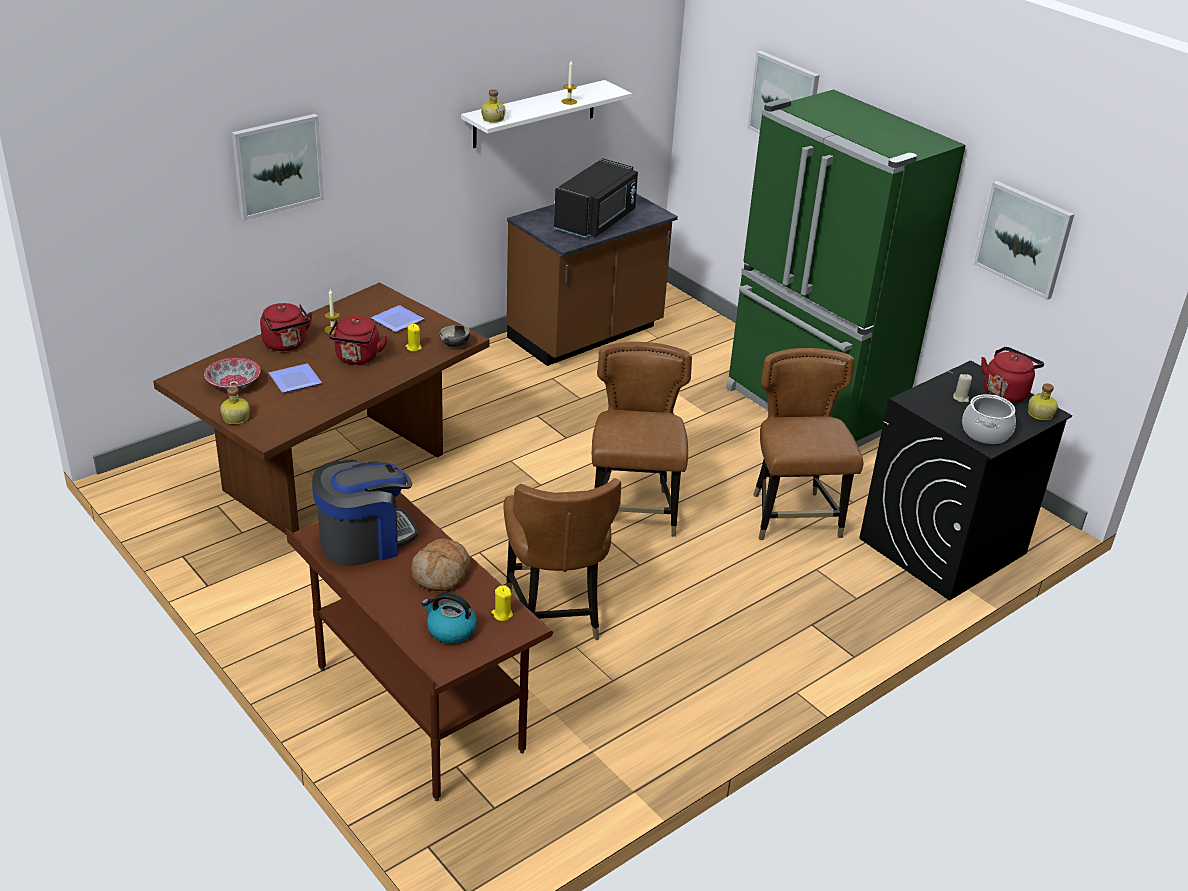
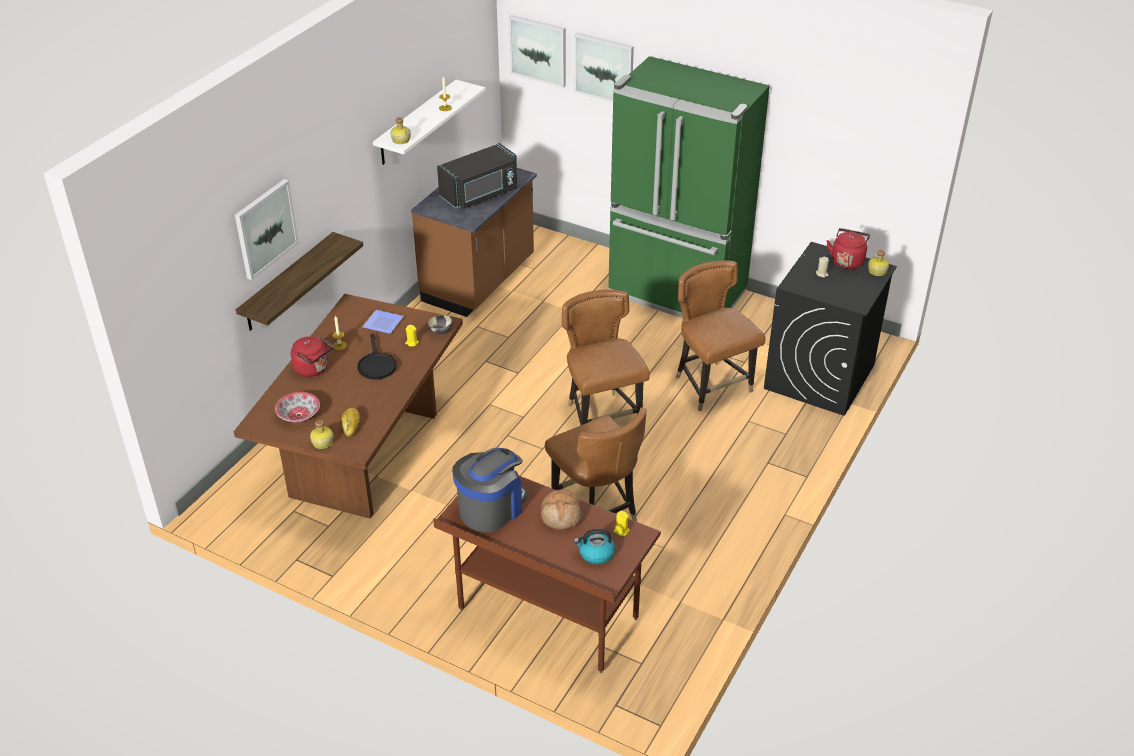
camera: 20 degrees left, 5 degrees up
(280, 410) = (351, 425): none -> bread
(296, 379) = (343, 396): plate -> none
(304, 245) = (288, 282): none -> shelf
(357, 358) = (376, 364): red kettle -> black frying pan
(597, 221) = (480, 194): black microwave -> black microwave turned 45 degrees clockwise
(986, 432) = (852, 296): cooking pot -> none
(1024, 239) = (825, 145): picture -> picture (538, 50)

